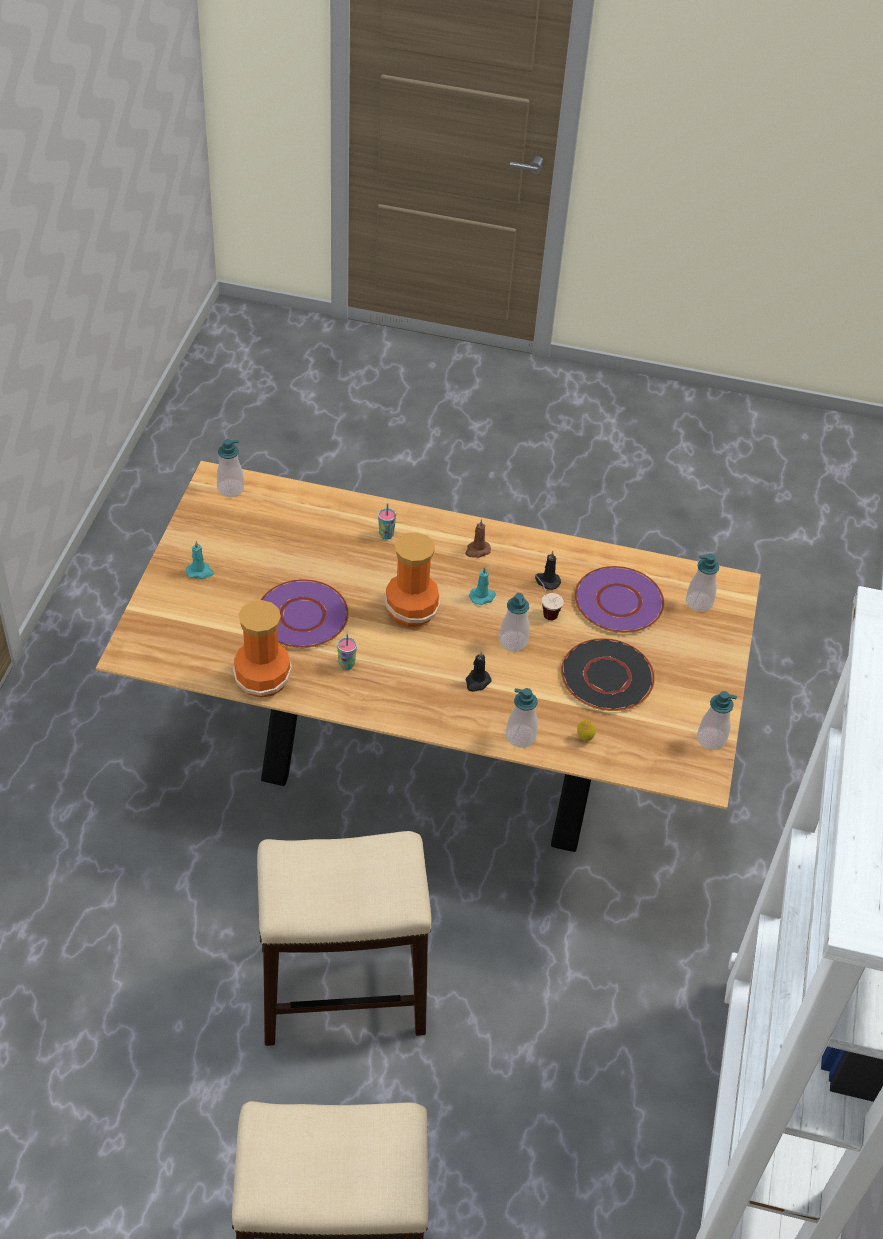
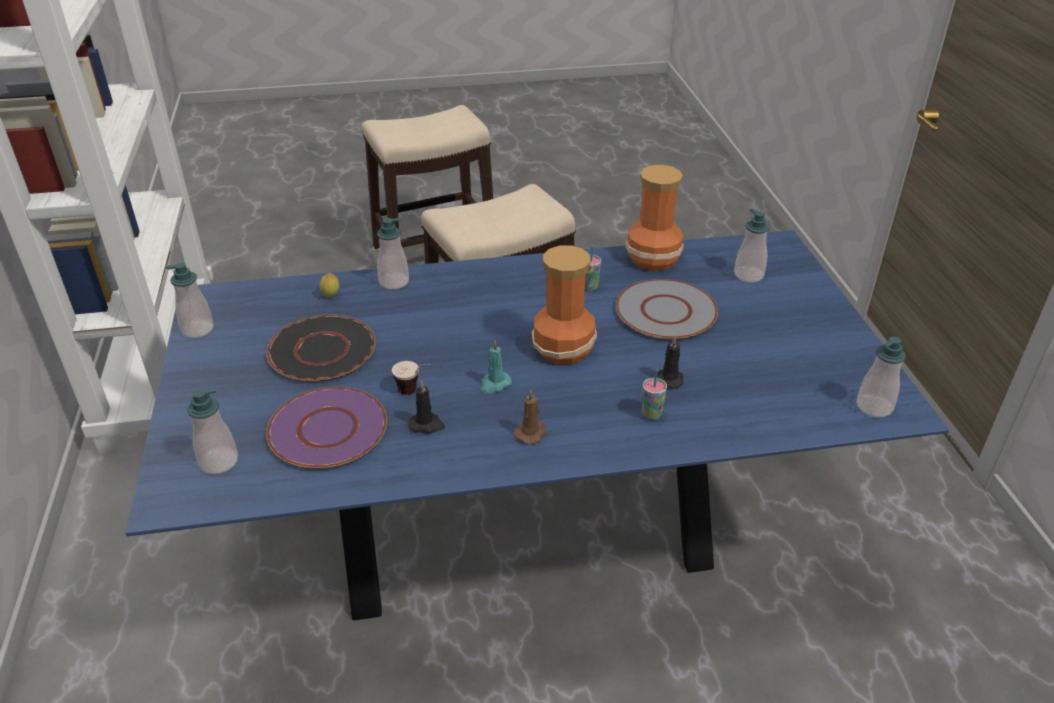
camera: 160 degrees right, 10 degrees down
(200, 572) = (800, 317): turquoise candle -> none
(303, 616) = (665, 311): purple plate -> grey plate
(431, 759) = (526, 532): brown dining table -> blue dining table
(477, 682) = (457, 309): black candle -> black candle (669, 379)
(513, 642) = (437, 352): soap dispenser -> soap dispenser (748, 275)

